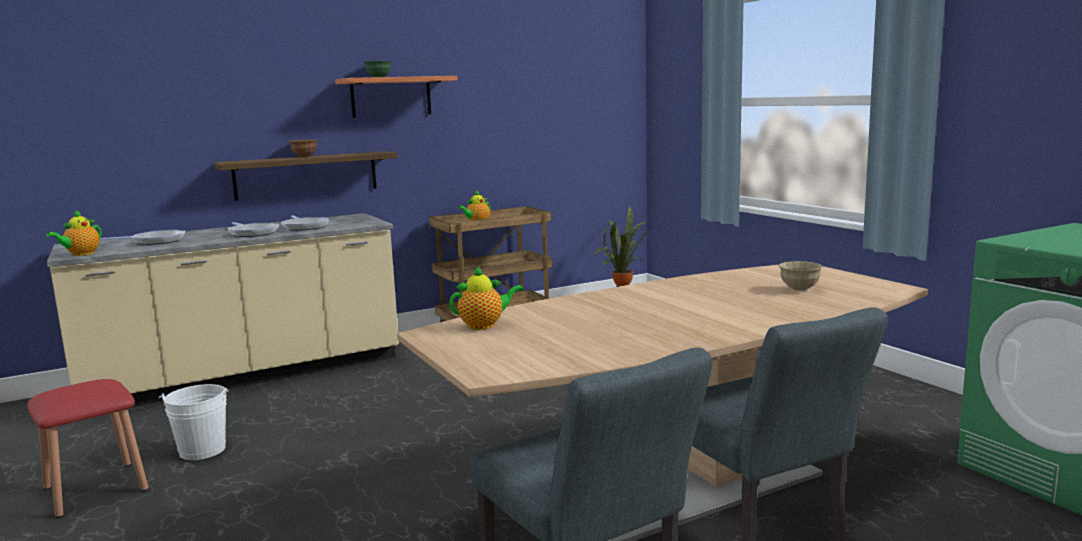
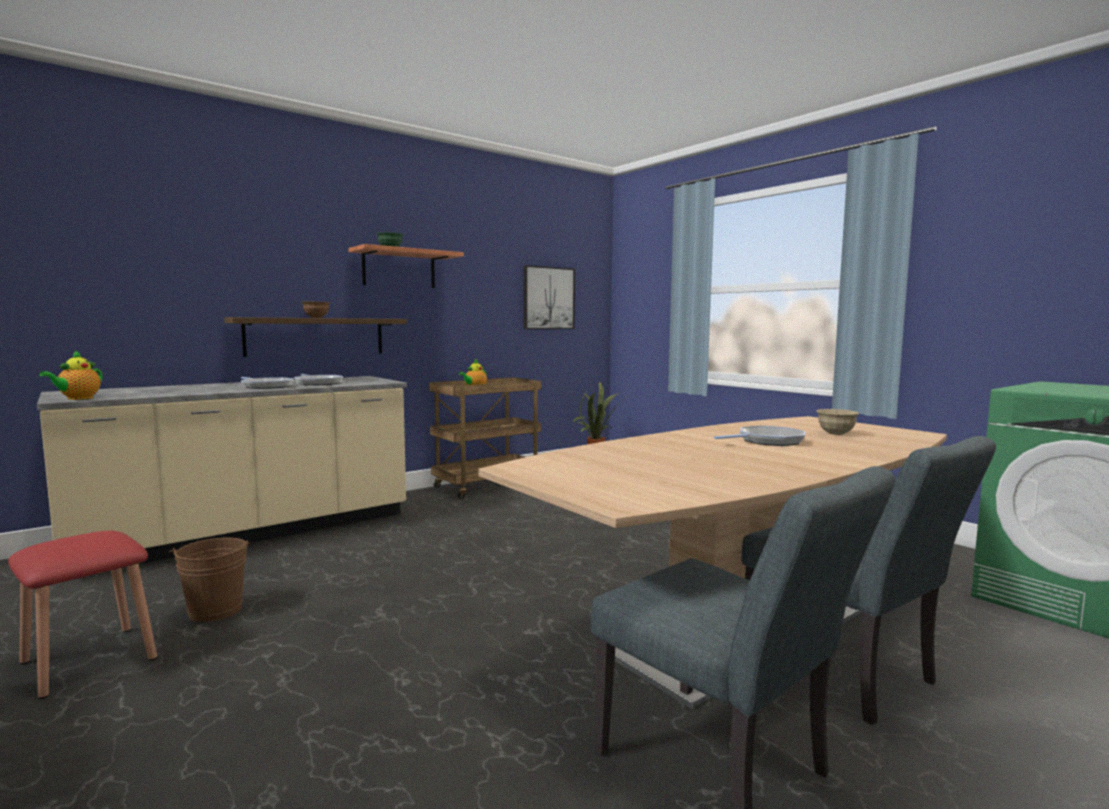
camera: 10 degrees left, 5 degrees down
(155, 241) = (161, 390): frying pan -> frying pan (767, 441)
(202, 450) = (215, 611): white bucket -> brown bucket
(484, 325) = (568, 461): teapot -> none
(566, 114) = (548, 298): none -> picture

